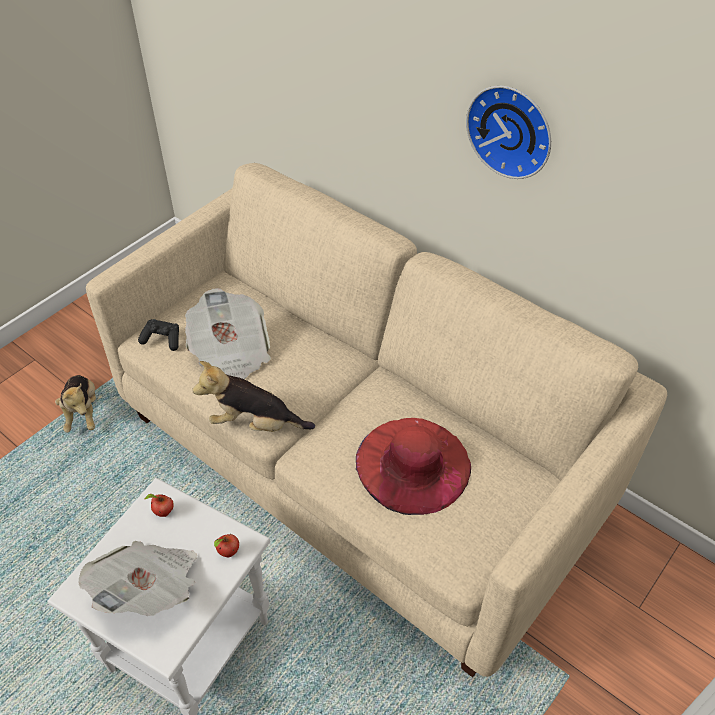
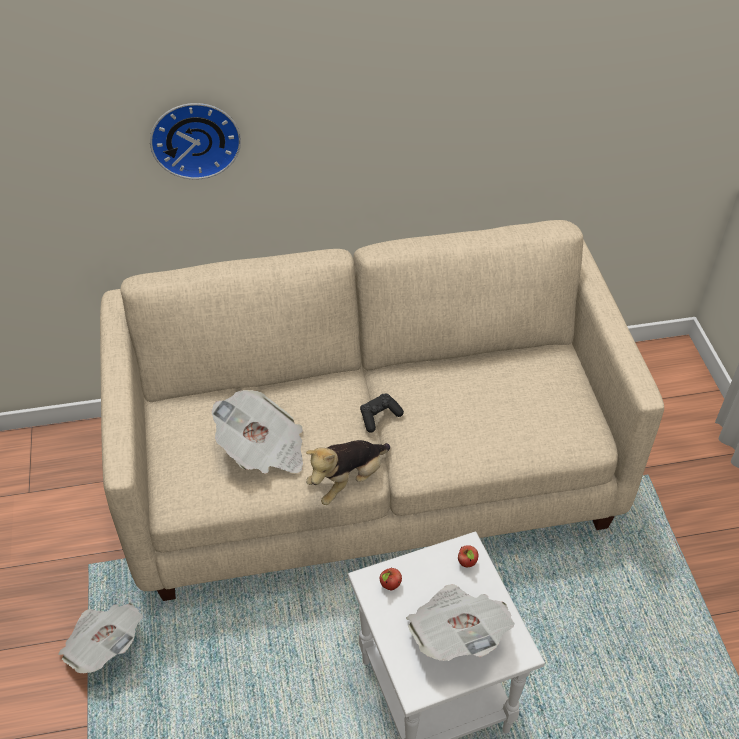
camera: 50 degrees left, 0 degrees up
(82, 412) = (104, 645): plush toy -> newspaper
(162, 339) = (192, 488): black game controller -> black game controller (379, 417)
(413, 464) = (485, 408): red hat -> none
(512, 130) = (396, 106): wall clock -> wall clock (195, 137)

